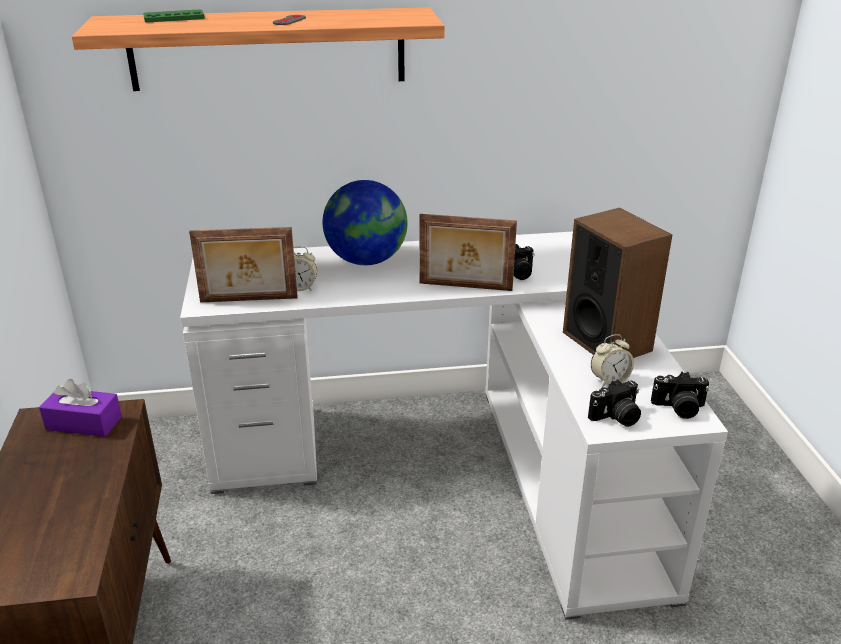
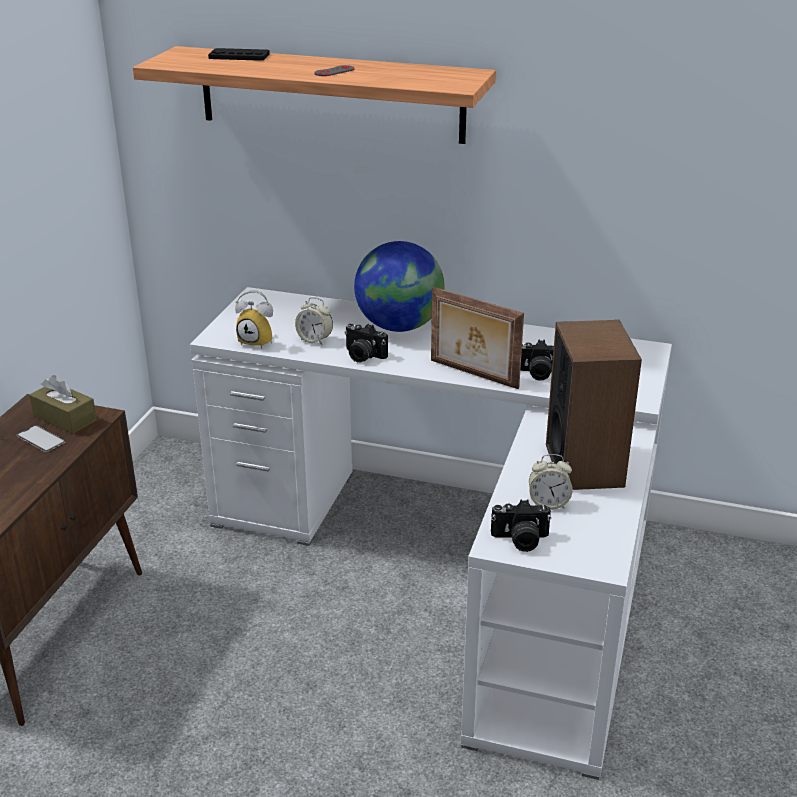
camera: 25 degrees right, 0 degrees up
(72, 451) = (41, 439): none -> phone
(84, 423) = (65, 418): purple tissue box -> brown tissue box
(174, 18) = (239, 56): green game controller -> black game controller
(249, 300) = (259, 342): picture frame -> alarm clock
(679, 408) = (595, 550): camera -> camera (363, 356)

